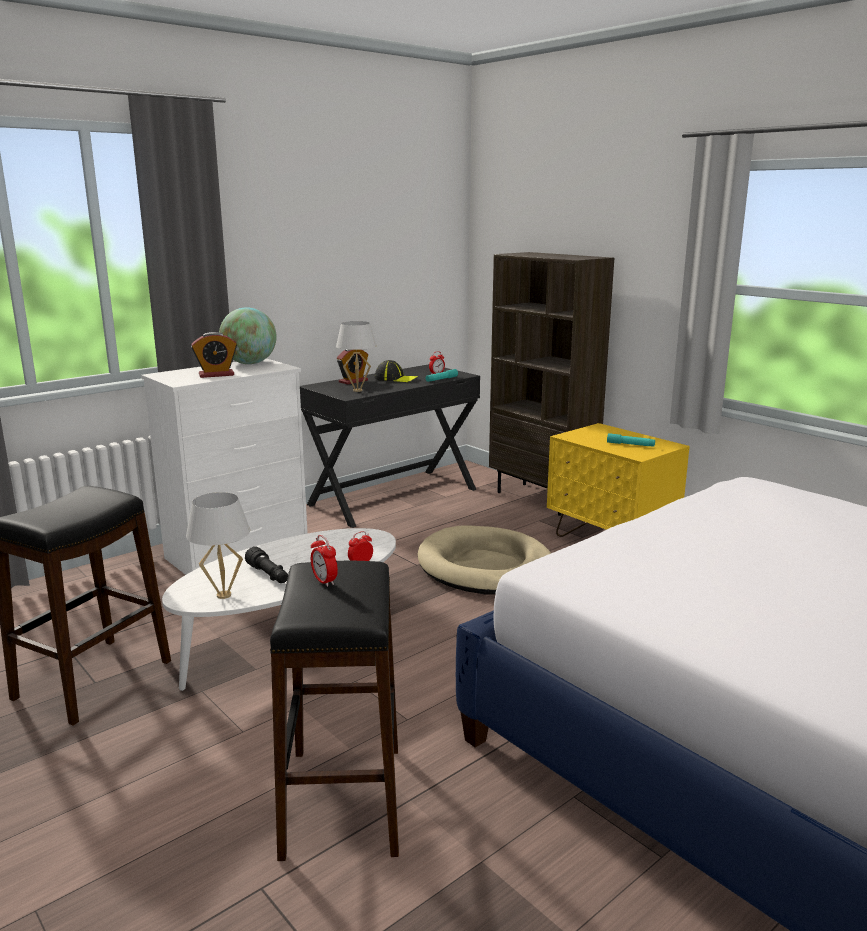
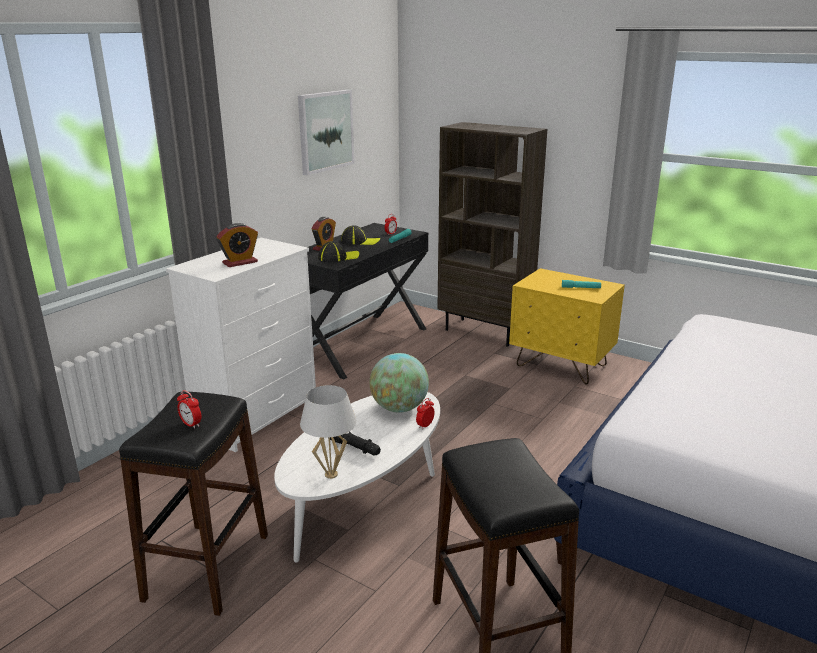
camera: 15 degrees left, 5 degrees up
(249, 363) = (256, 246): globe -> globe (399, 408)
(324, 581) = (490, 465): alarm clock -> alarm clock (191, 424)
(358, 390) = (338, 257): white table lamp -> cap
(366, 255) = (325, 131): none -> picture
(486, 567) = (479, 402): beige dog bed -> none

